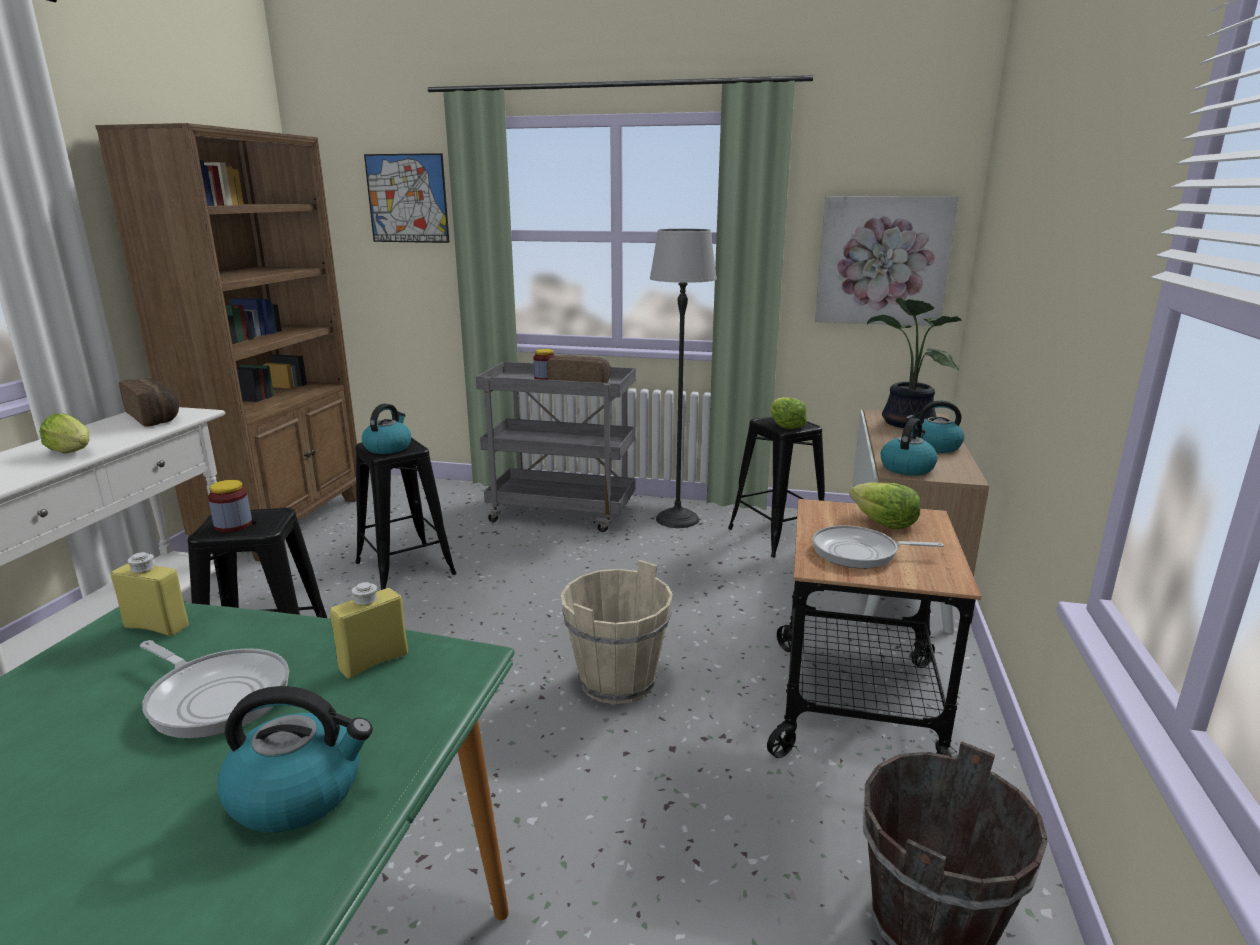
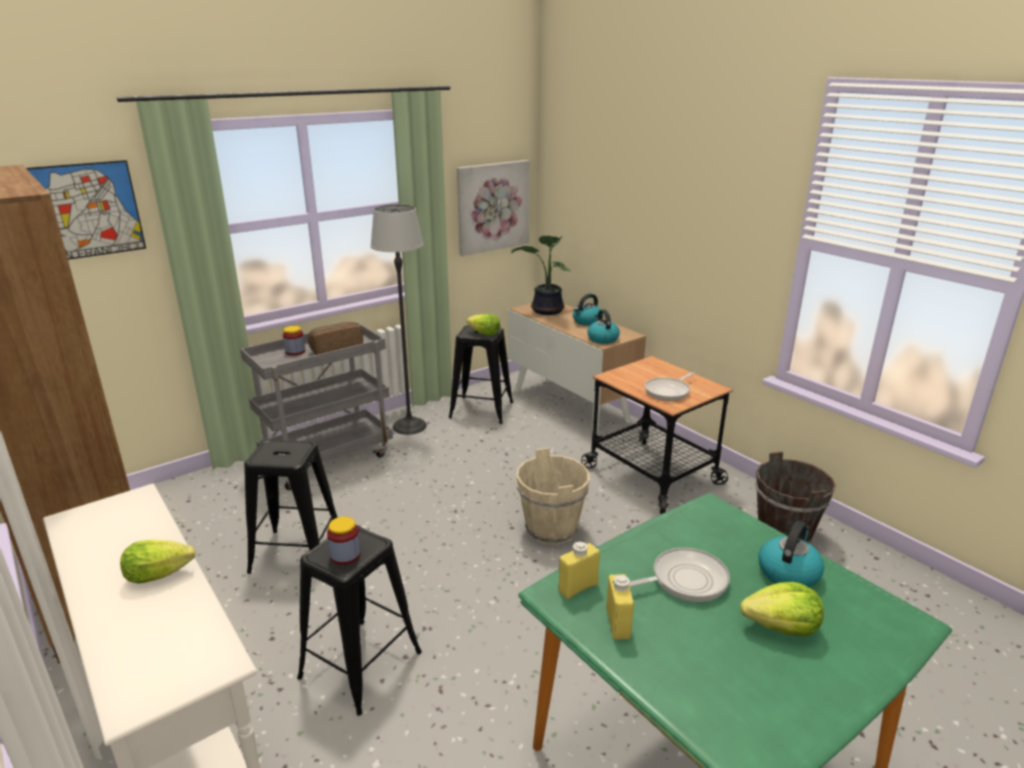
camera: 50 degrees left, 5 degrees up
(156, 417) = (112, 518): bread -> none
(374, 661) = (690, 529): yellow bottle -> yellow bottle (618, 623)
(388, 447) = (283, 454): kettle -> none
(883, 523) = (646, 373): lettuce -> lettuce (782, 627)

